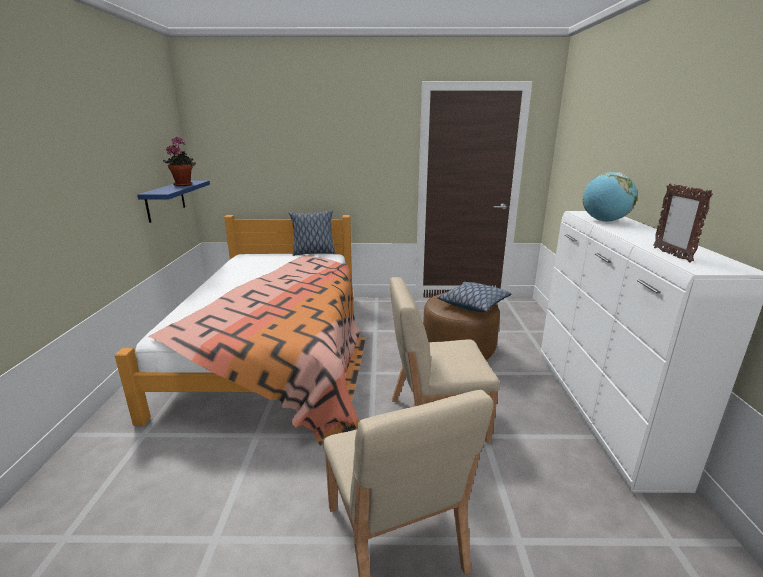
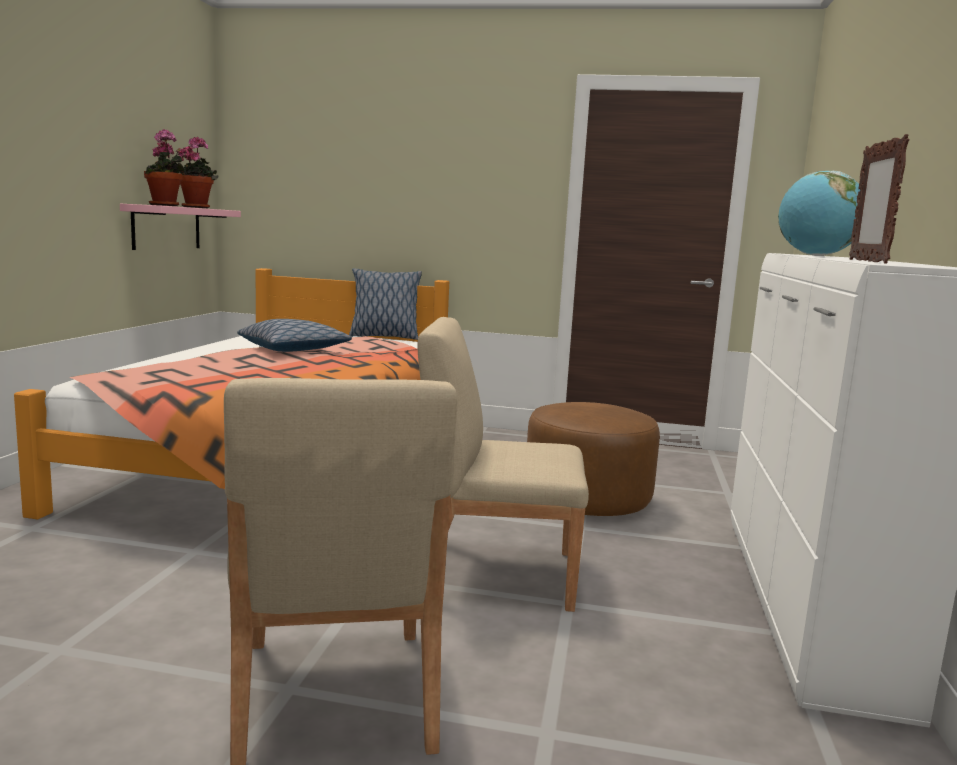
camera: 10 degrees right, 10 degrees down
(165, 200) = (166, 227): blue shelf -> pink shelf
(166, 189) = (166, 205): none -> potted plant
(473, 304) = (612, 414): pillow -> pillow (293, 349)

